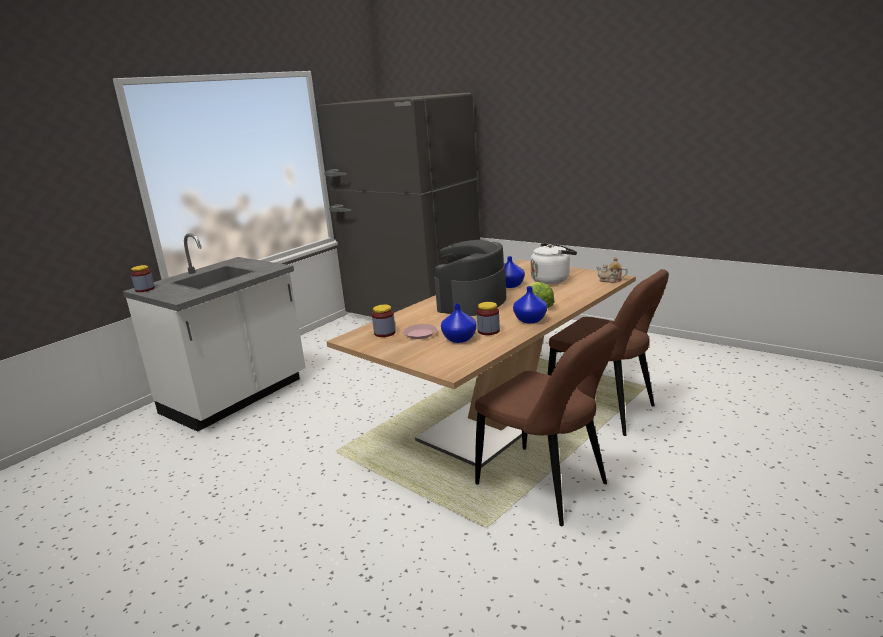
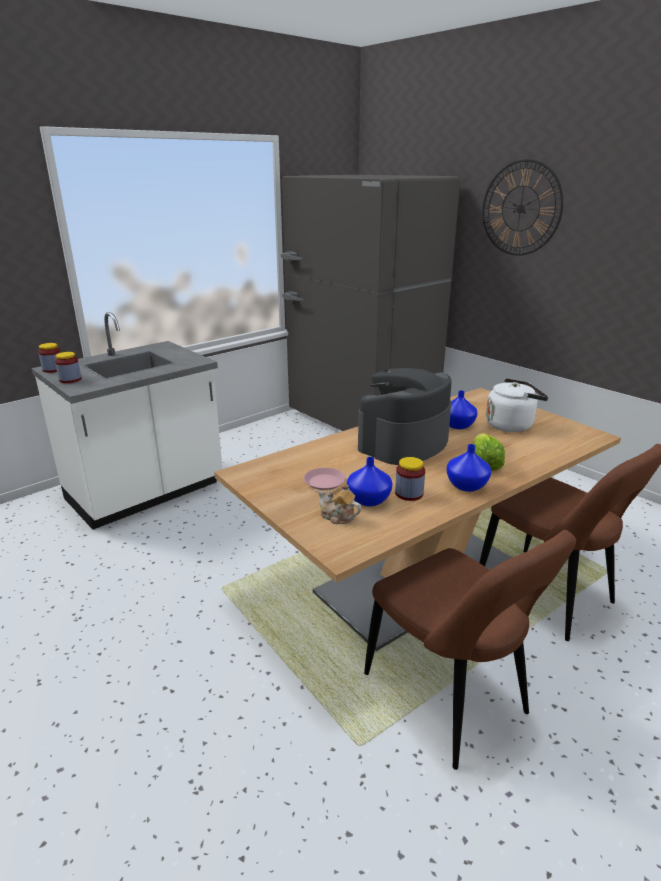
camera: 10 degrees right, 5 degrees up
(384, 333) = (284, 472): jar -> jar (70, 380)
(526, 113) = (520, 208): none -> wall clock
(611, 280) = (586, 439): teapot -> teapot (337, 517)

